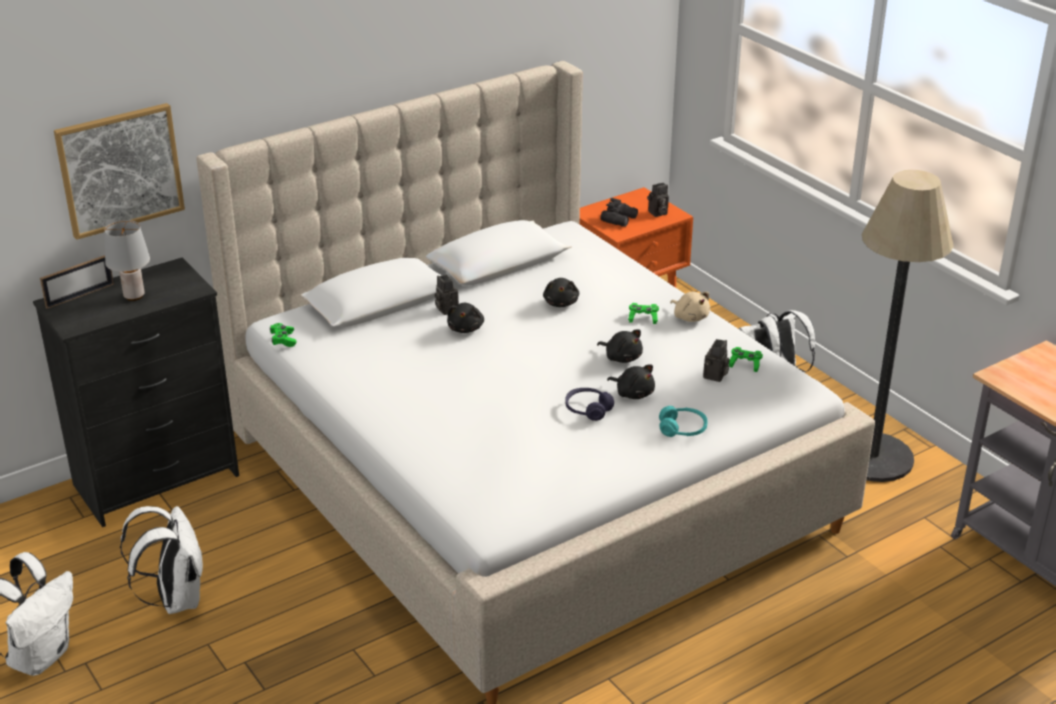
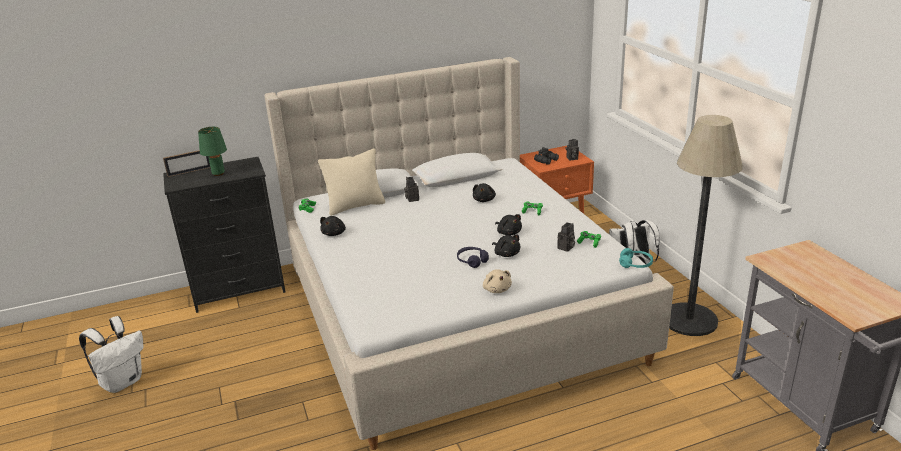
camera: 15 degrees right, 5 degrees down
(120, 169) = (218, 98): picture -> none
(134, 296) = (218, 174): grey table lamp -> green table lamp
(175, 599) = (214, 358): white backpack -> none
(360, 329) = (355, 206): none -> beige pillow
(466, 328) = (418, 210): black plush toy -> black plush toy (334, 233)
(682, 429) = (529, 278): turquoise headphones -> turquoise headphones (635, 264)
(690, 317) = (563, 213): beige plush toy -> beige plush toy (496, 289)

